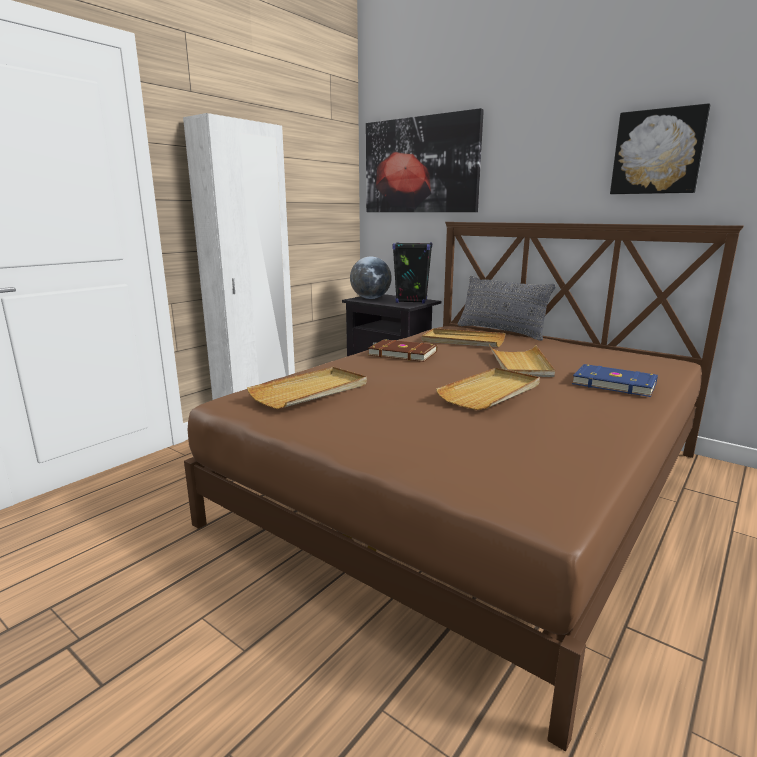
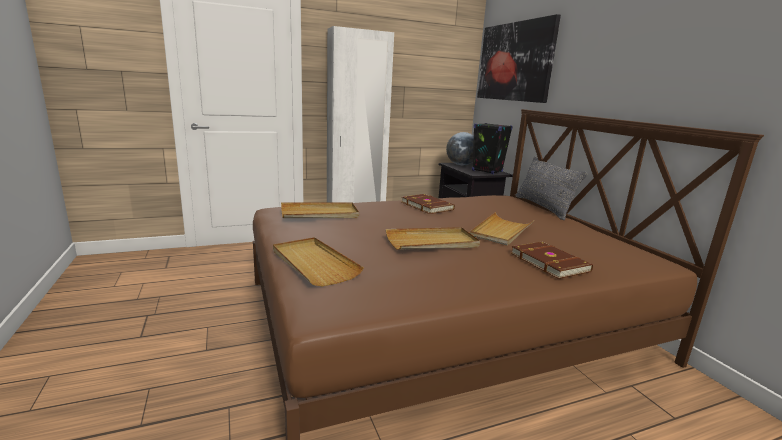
camera: 30 degrees right, 0 degrees up
(462, 341) = (492, 207): beige tray -> beige tray (313, 263)
(614, 383) = (550, 262): blue book -> brown book
(658, 152) = (692, 54): picture -> none

